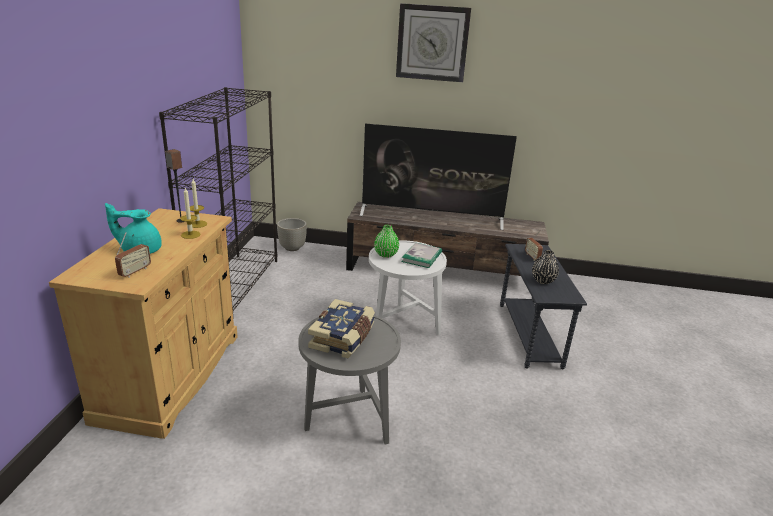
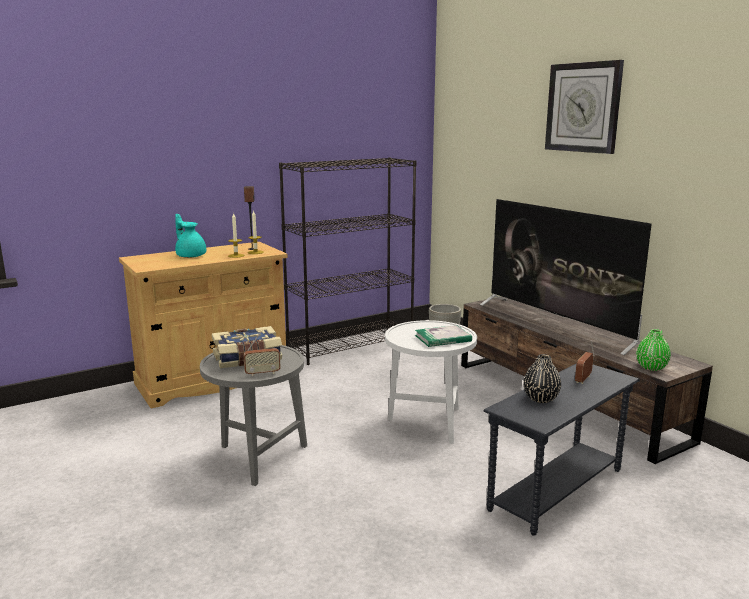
camera: 50 degrees right, 10 degrees down
(135, 272) = (160, 263): radio -> radio (262, 373)
(386, 254) = (414, 327): green vase -> green vase (651, 367)

